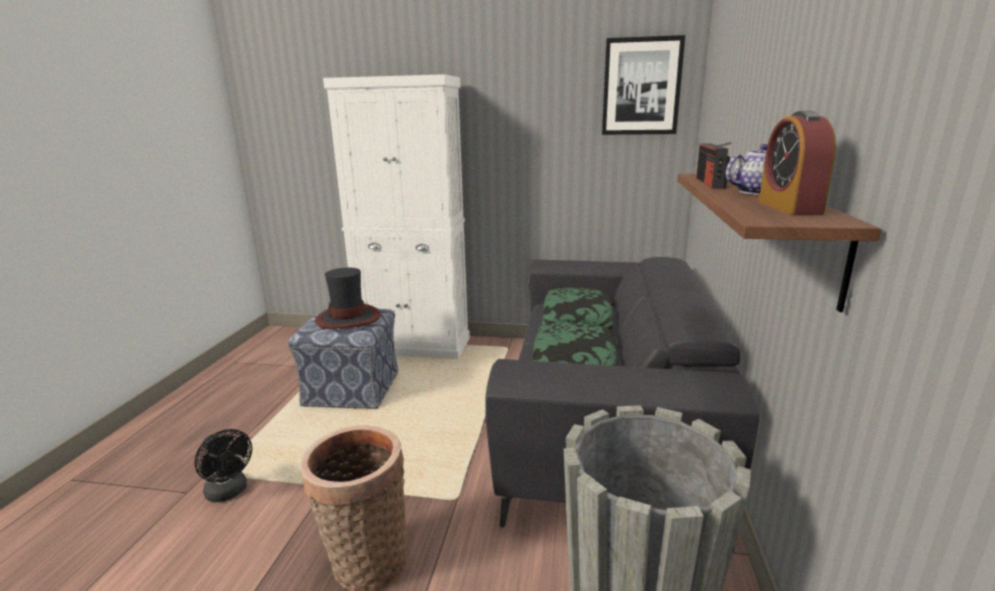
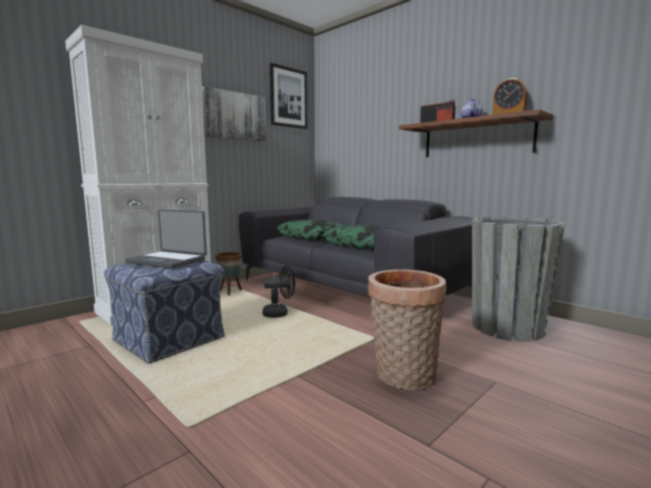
camera: 55 degrees left, 10 degrees down
(229, 492) = (234, 423): black fan -> black fan (279, 313)
(348, 318) = (168, 261): hat -> laptop
(491, 354) = (230, 292): none -> brown planter
(540, 129) = (235, 116): none -> picture

